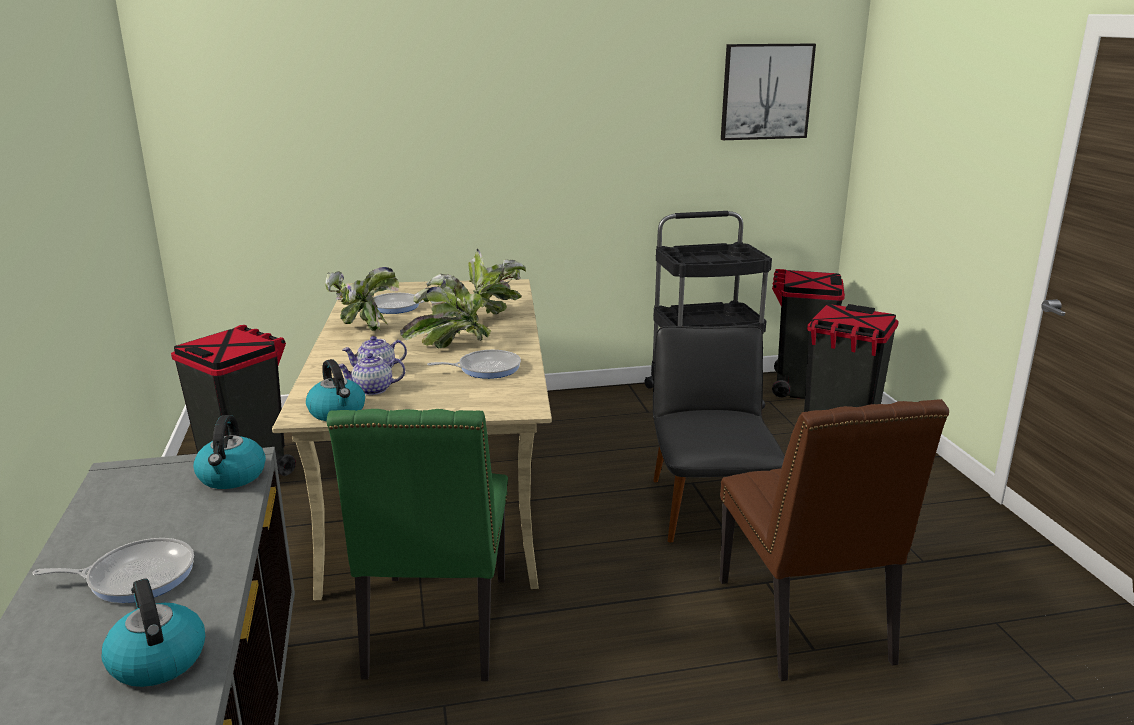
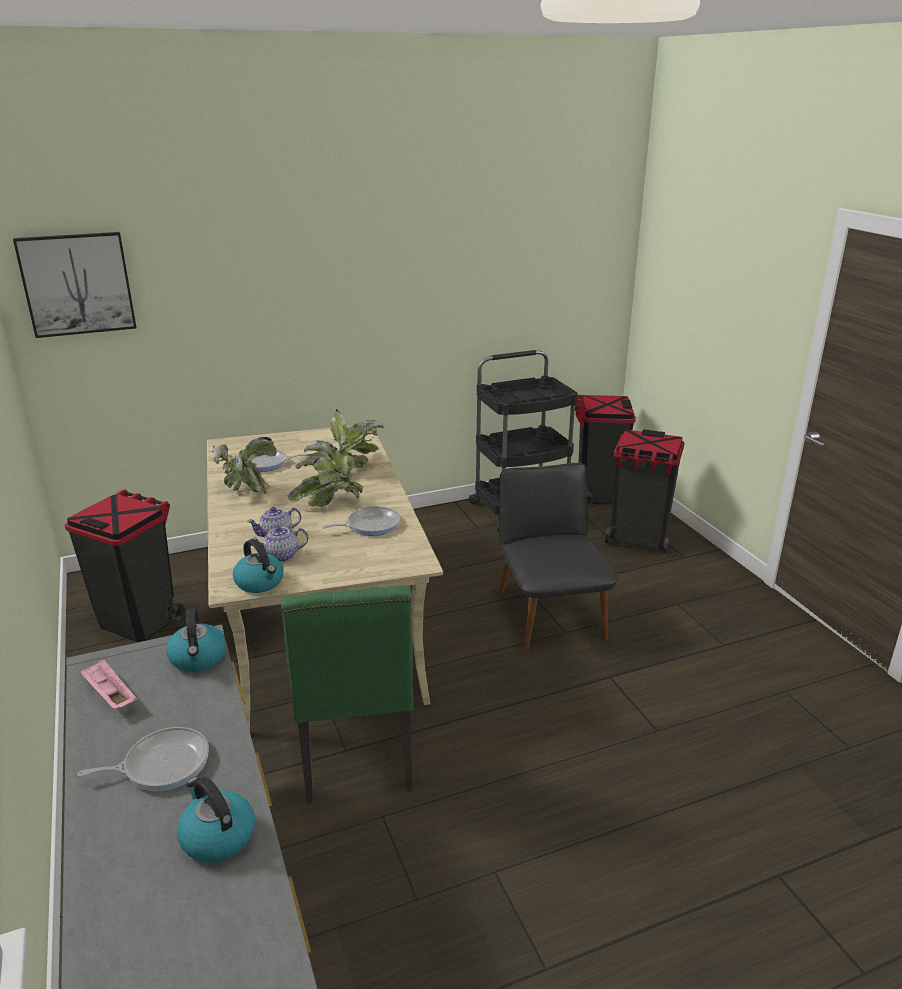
camera: 10 degrees left, 5 degrees up
(117, 503) = (110, 695): none -> pink tray
(766, 91) = (563, 245): picture -> picture (77, 284)
(802, 619) = (643, 706): brown chair -> none

